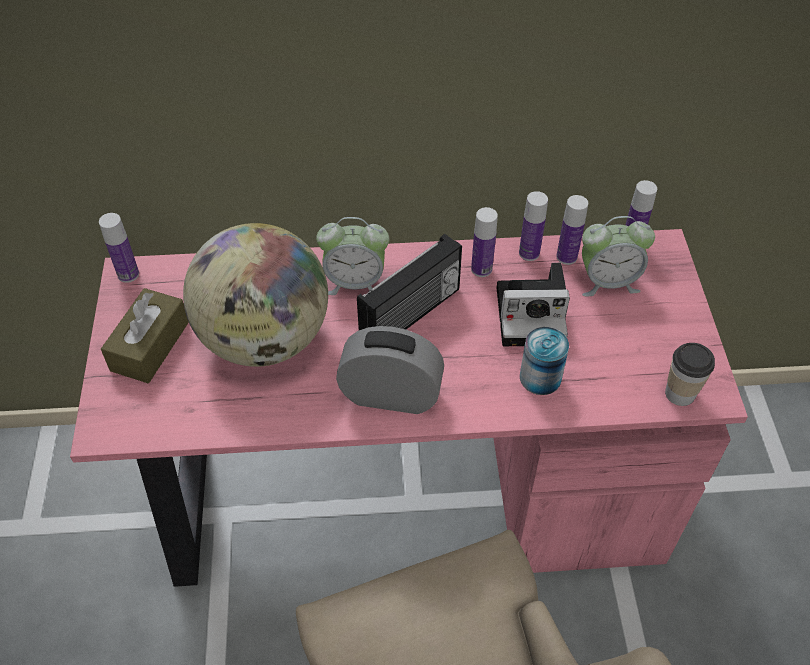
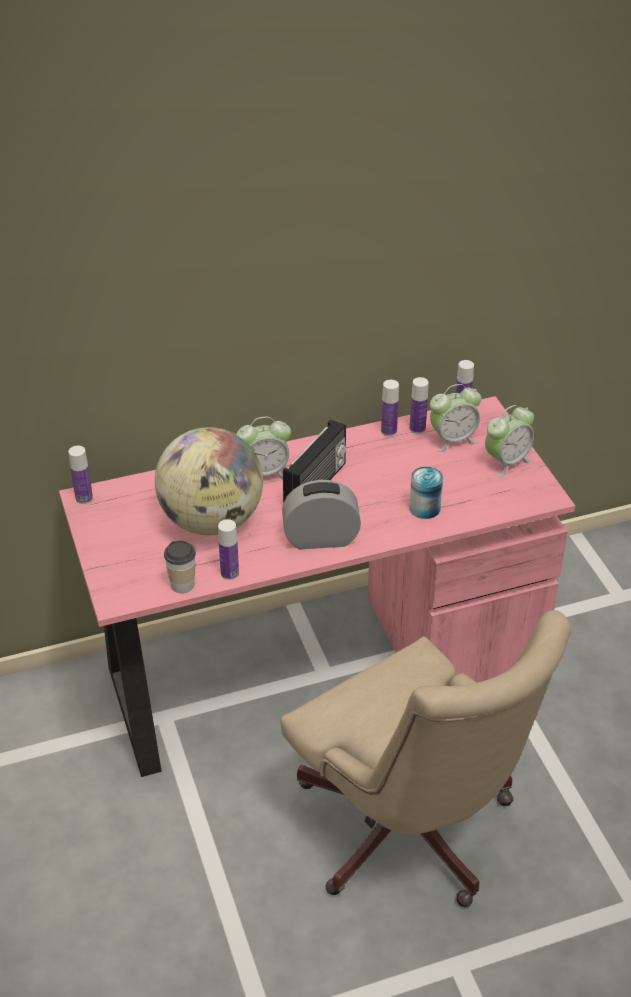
camera: 15 degrees left, 10 degrees down
(150, 346) = (125, 541): brown tissue box -> none
(481, 269) = (357, 447): bottle -> bottle (229, 573)
(533, 314) = (406, 470): camera -> none
(670, 329) = (507, 461): none -> alarm clock
(680, 393) = (525, 500): cup -> cup (182, 584)

